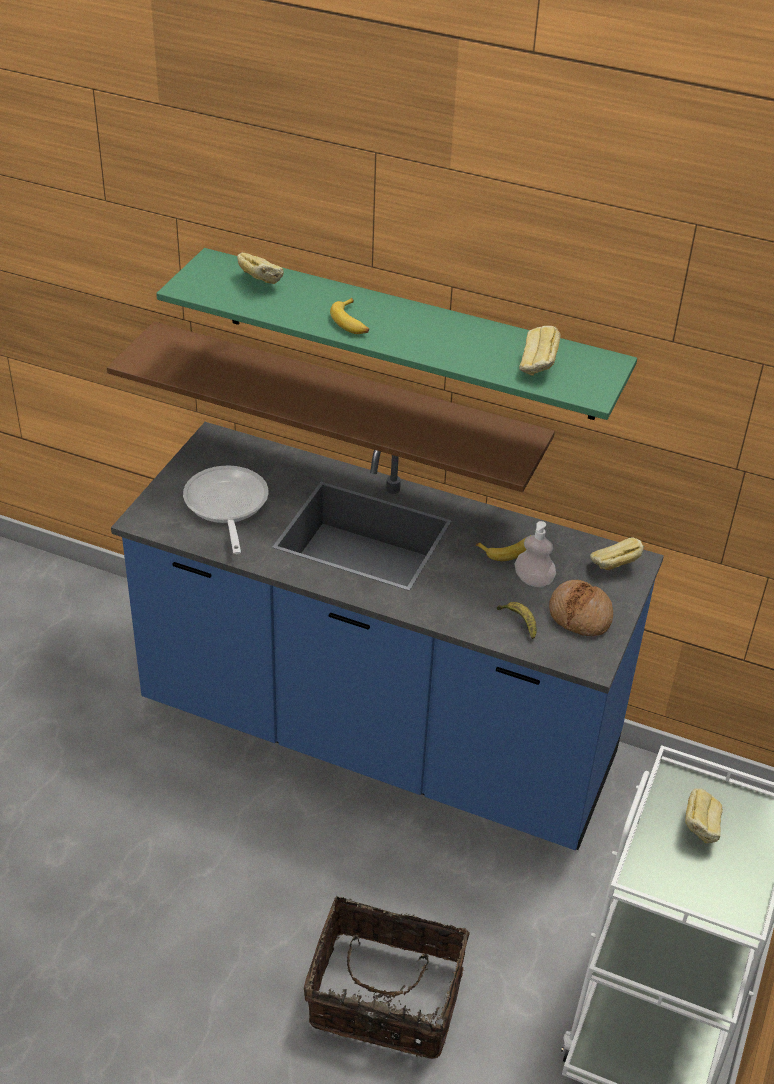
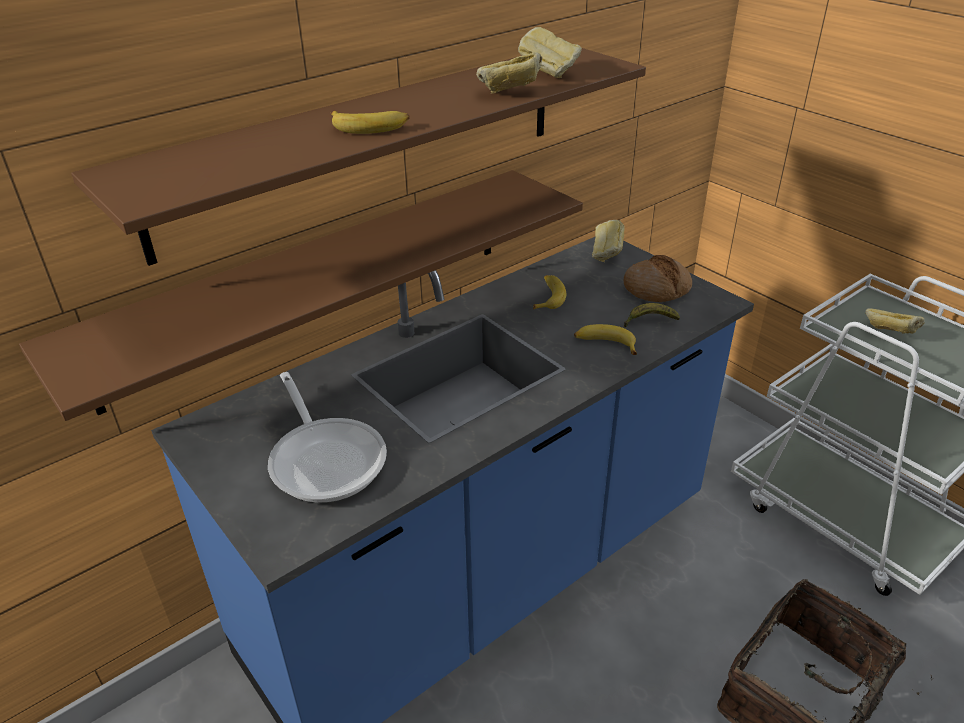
camera: 60 degrees left, 5 degrees down
(226, 506) = (326, 458): frying pan -> frying pan turned 135 degrees counterclockwise
(260, 283) = (213, 156): bread -> bread (510, 94)
(409, 334) = (368, 144): green shelf -> brown shelf
(461, 603) = (605, 344): none -> banana
(533, 580) = (597, 297): soap dispenser -> none

